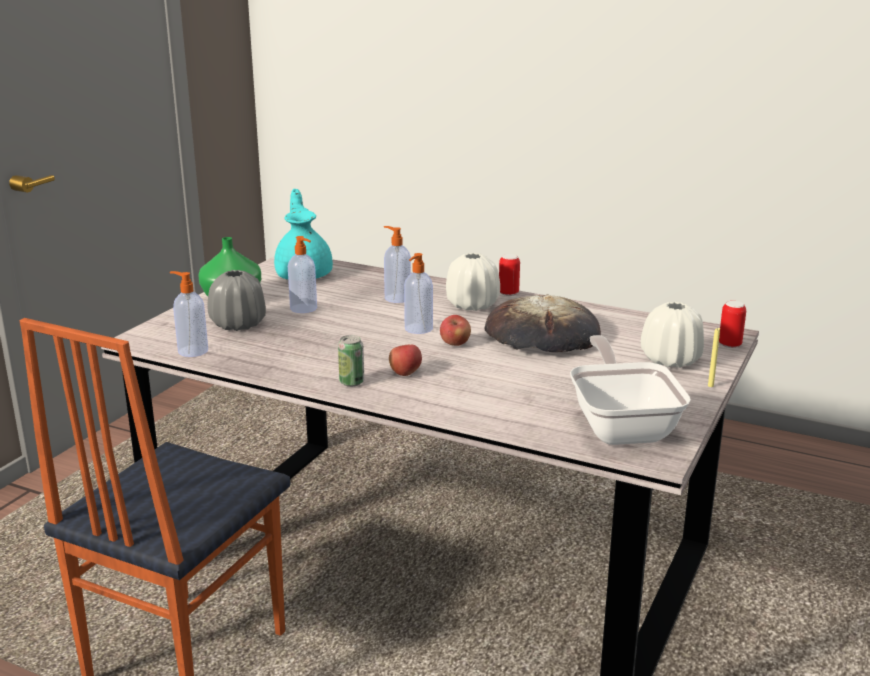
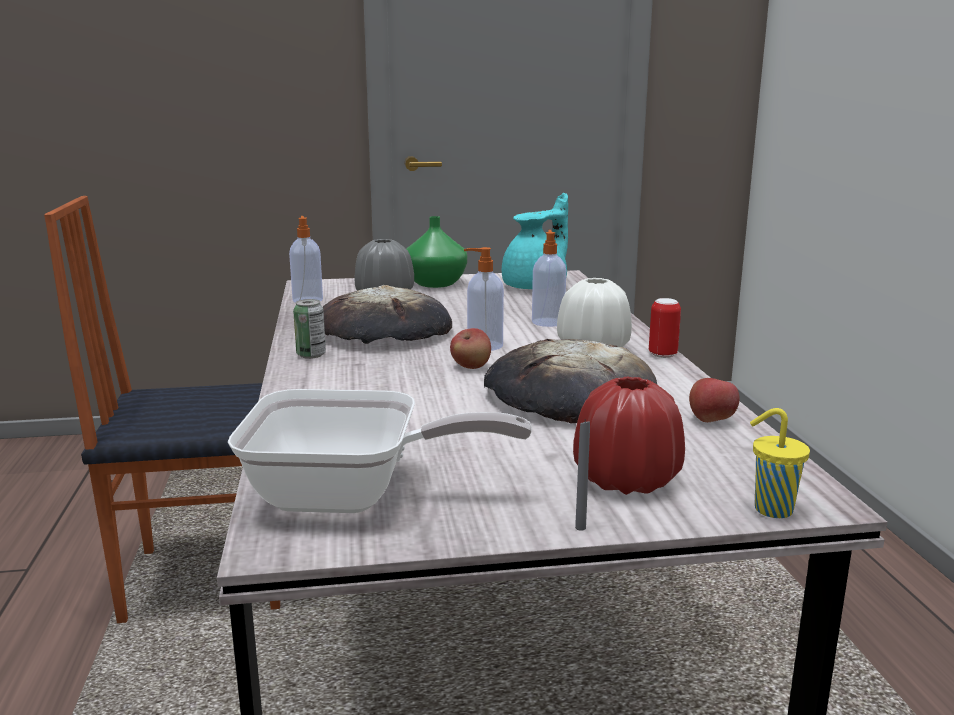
camera: 55 degrees right, 5 degrees down
(304, 309) = (457, 304): soap dispenser -> none
(333, 347) = (384, 331): none -> bread
(405, 373) = (362, 366): apple -> apple (711, 420)
(622, 425) = (352, 496): frying pan -> frying pan turned 45 degrees clockwise
(671, 360) = (626, 480): white vase -> red vase
(710, 385) = (580, 528): yellow candle -> grey candle
(729, 345) = (770, 509): can -> yellow cup

